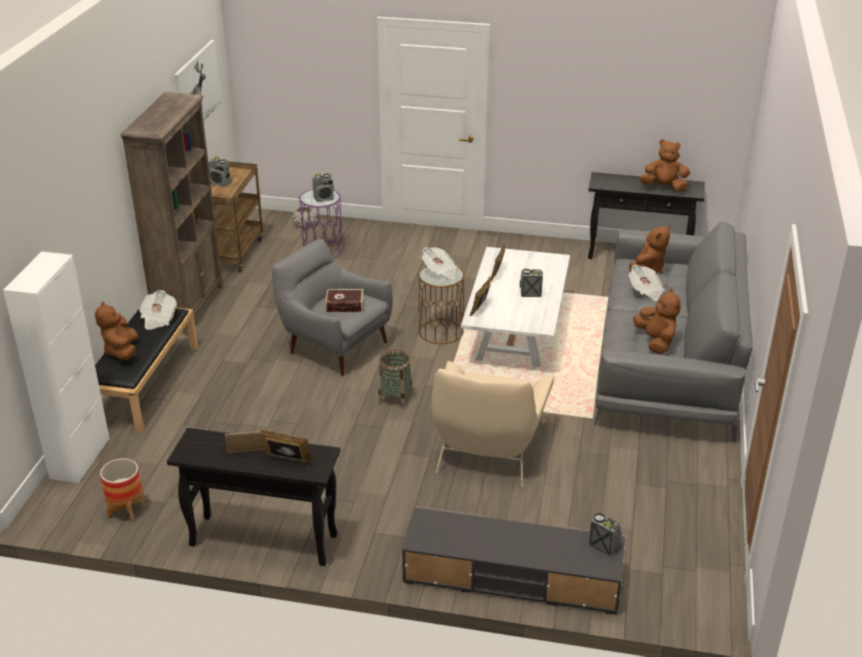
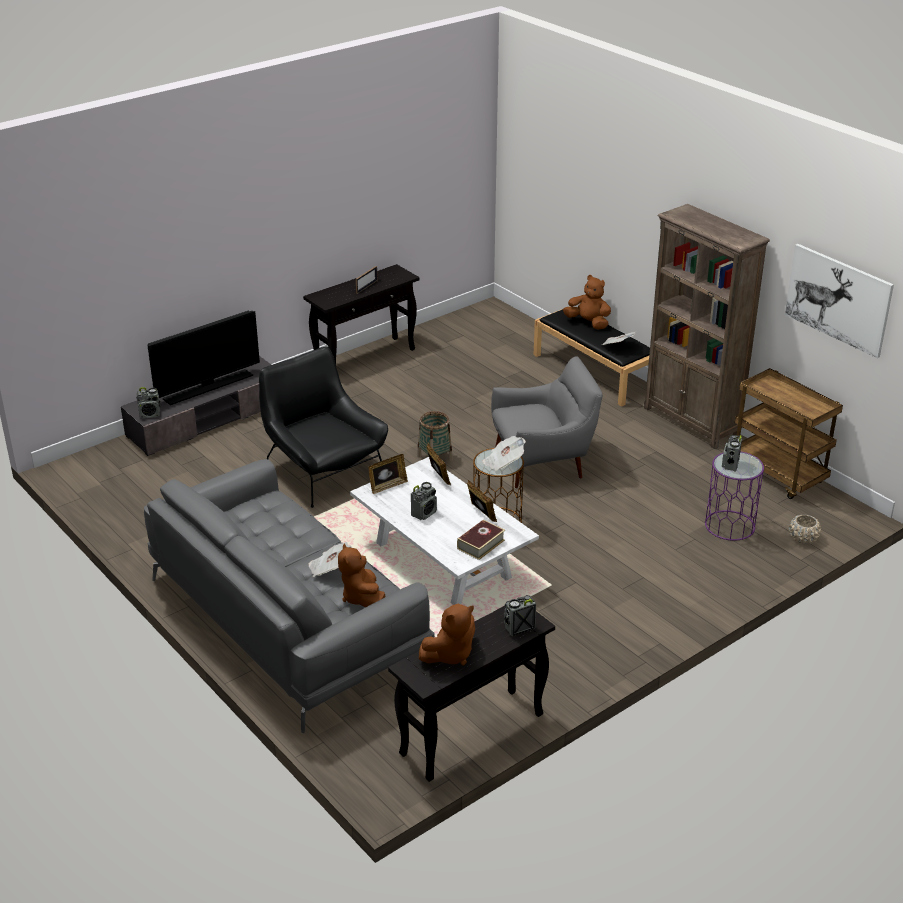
camera: 130 degrees right, 0 degrees up
(80, 458) = (532, 330): white cabinet -> none
(126, 510) = (456, 329): planter -> none
(220, 183) = (795, 397): radio -> radio (518, 627)
(287, 461) = (339, 292): picture frame -> picture frame (387, 486)
(345, 305) = (527, 416): book -> book (481, 544)
(489, 446) = (323, 469): beige armchair -> black armchair
(506, 542) = (208, 387): none -> television
(656, 342) = (260, 527): brown plush toy -> none

